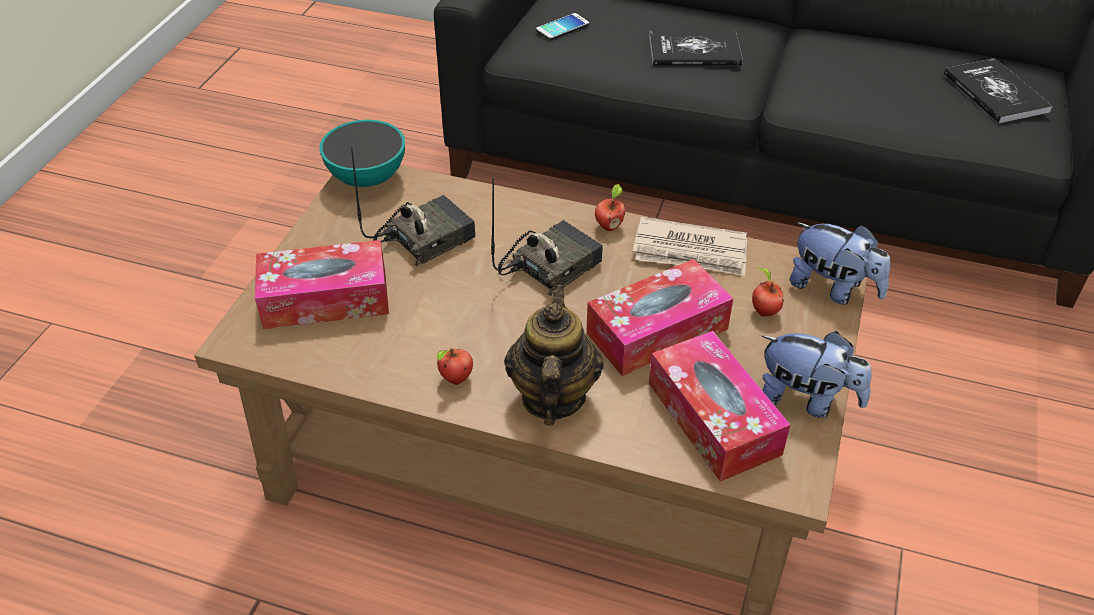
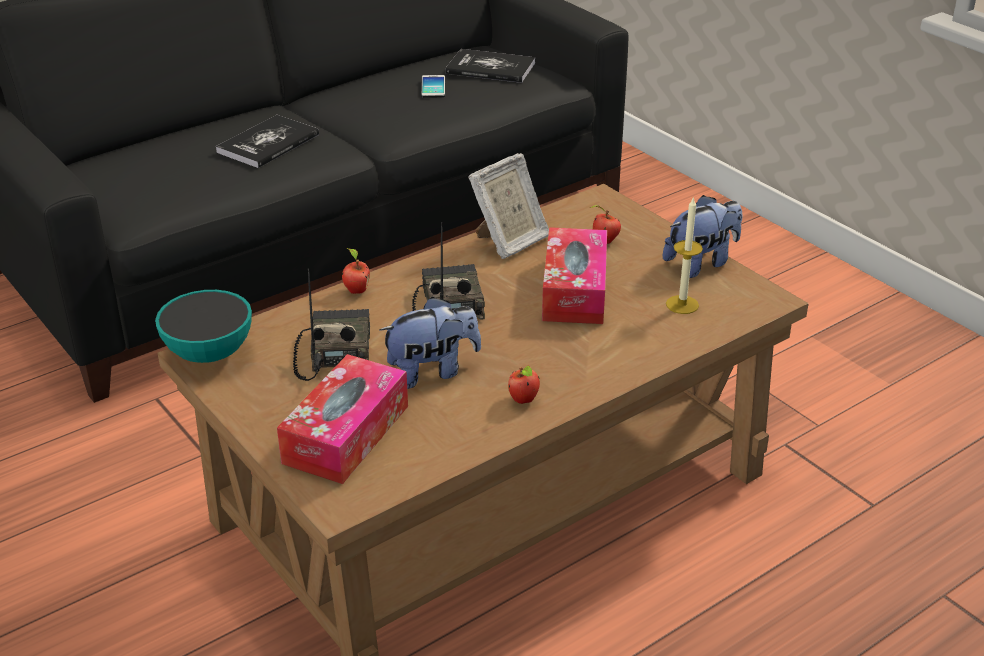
camera: 55 degrees left, 10 degrees down
(552, 397) = (591, 362): teapot -> none
(562, 27) = (136, 183): phone -> phone (433, 87)
(609, 226) = (436, 262): apple -> apple (356, 290)
(691, 251) = (509, 242): newspaper -> picture frame
(713, 418) = (682, 304): tissue box -> candle
(833, 288) = (613, 207): plush toy -> plush toy (432, 371)

